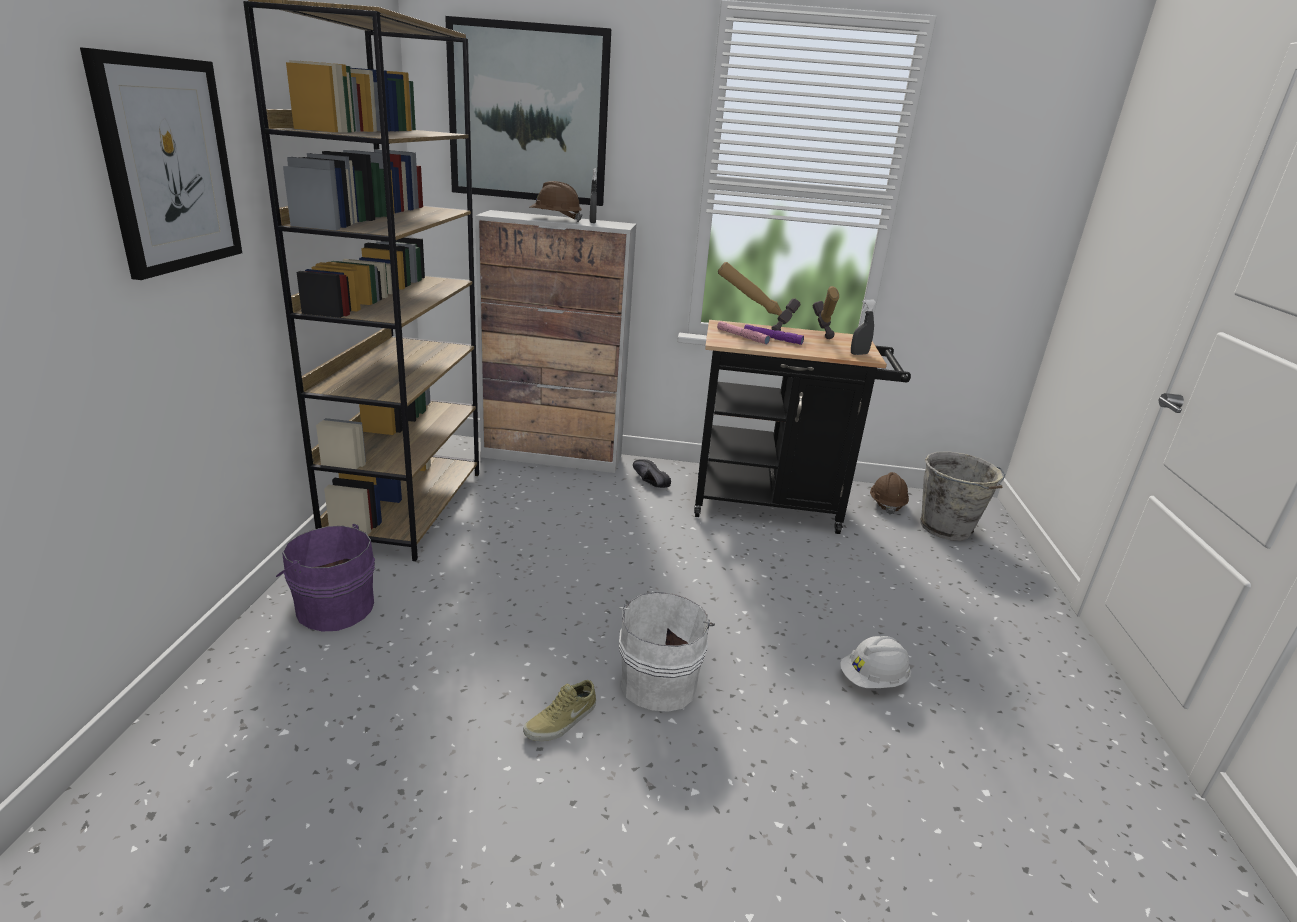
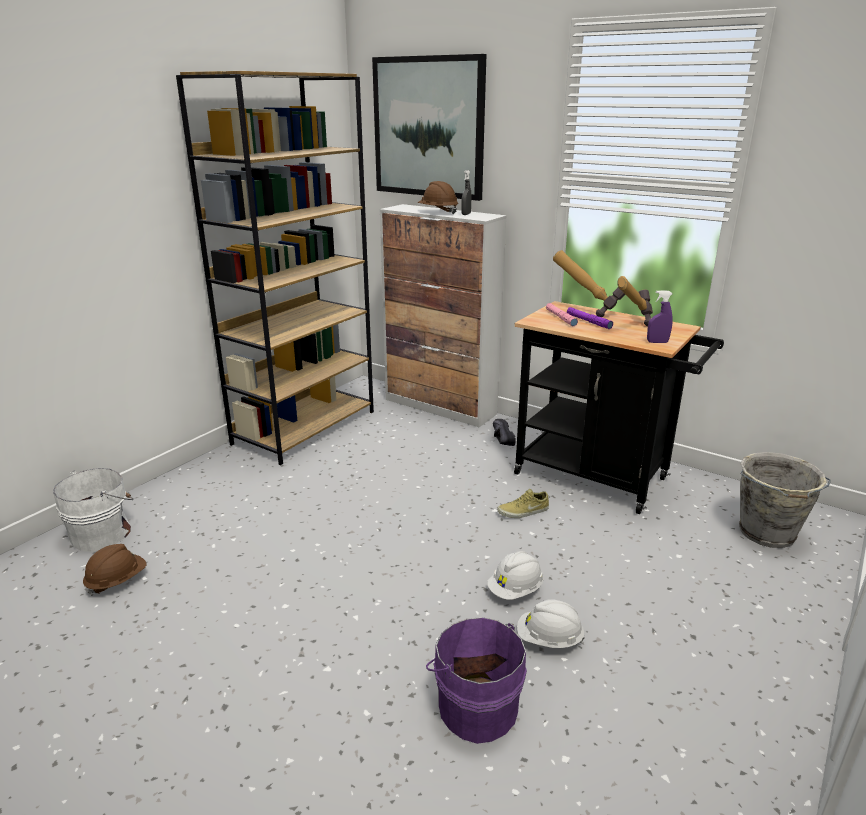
camera: 30 degrees right, 0 degrees up
(168, 165) = (111, 184): picture -> none
(333, 607) = (208, 484): purple bucket -> purple bucket (475, 706)
(562, 721) = (281, 593): beige shoe -> beige shoe (523, 511)
(659, 681) = (372, 587): white bucket -> white bucket (103, 533)
(801, 639) = (515, 590): none -> white hard hat
(859, 354) = (657, 342): grey spray bottle -> purple spray bottle
(886, 504) = (720, 498): brown hard hat -> brown hard hat (117, 581)

